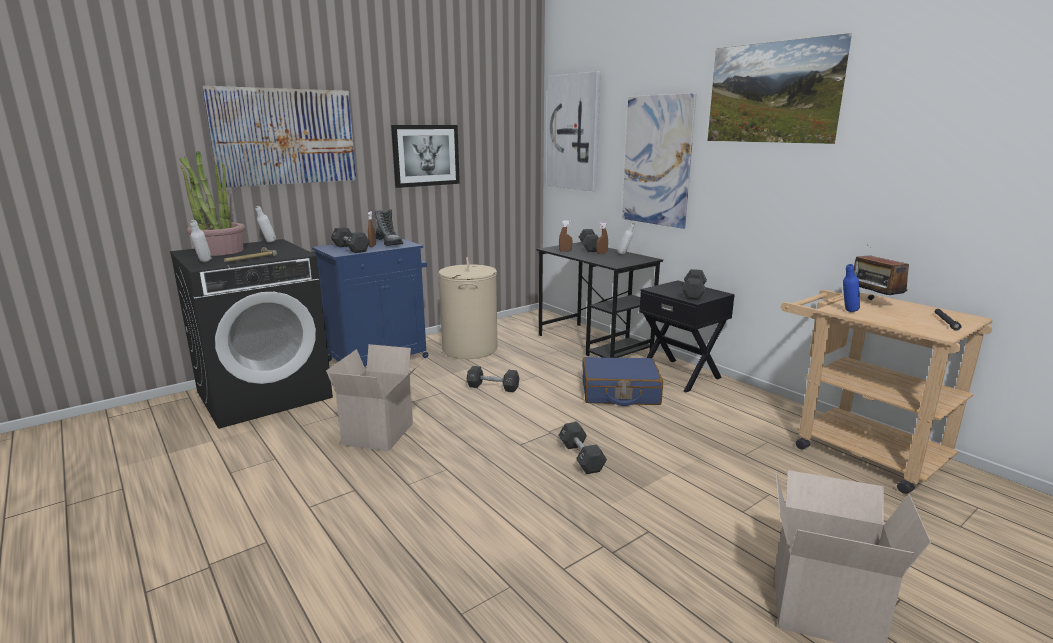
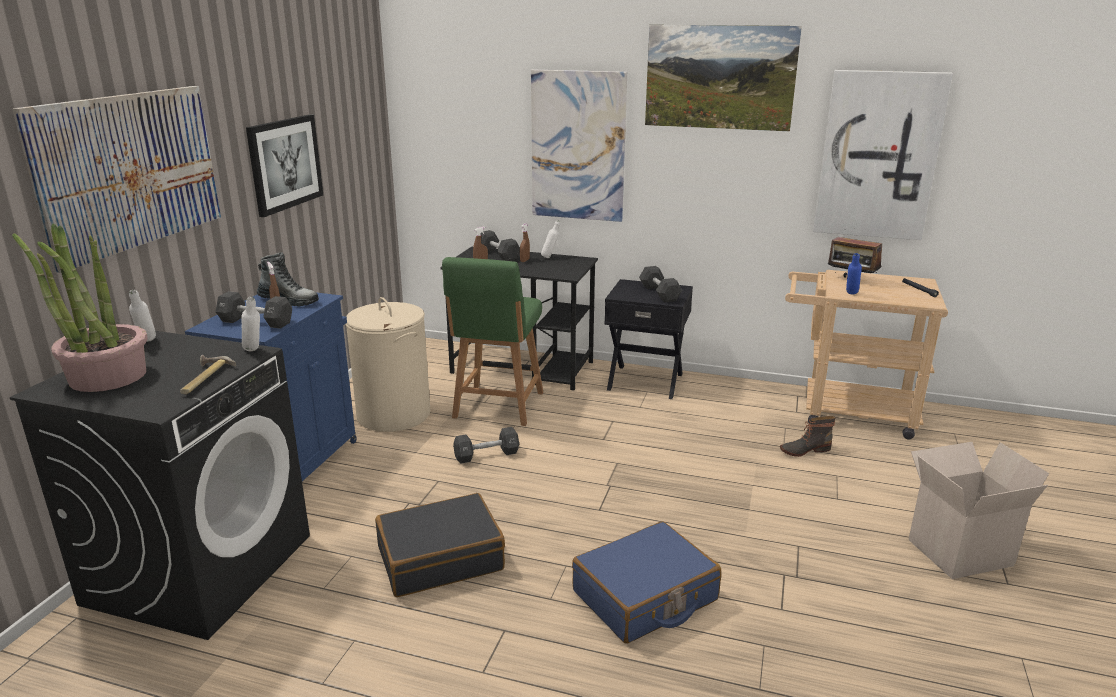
camera: 35 degrees left, 5 degrees up
(203, 262) = (141, 403): white bottle -> white bottle (254, 351)
(380, 434) = (440, 558): cardboard box -> black suitcase
(541, 362) = (497, 407): none -> green chair
(573, 132) = (443, 109): picture -> picture (878, 155)
(581, 457) = (668, 500): black dumbbell -> none
(619, 392) = (617, 418): blue suitcase -> blue suitcase (645, 596)
(763, 464) = (804, 450): none -> boot

